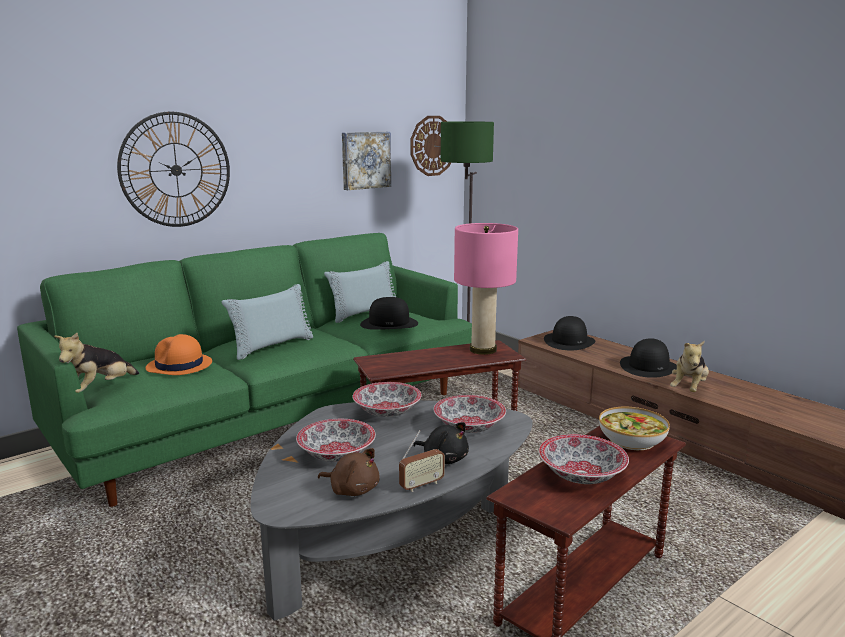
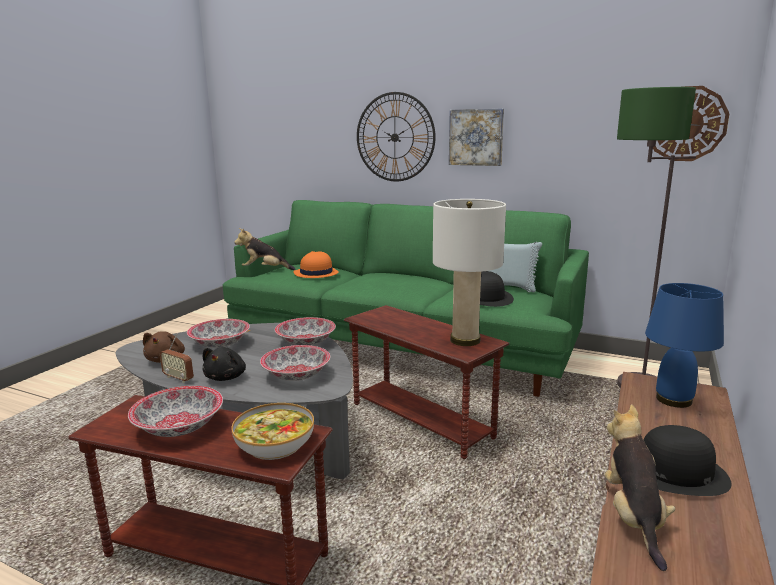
camera: 65 degrees right, 0 degrees up
(271, 346) = (376, 282): blue pillow -> none
(365, 160) = (579, 137): picture -> picture (476, 137)
(483, 350) = (465, 340): pink table lamp -> white table lamp
(569, 341) = (673, 400): black hat -> blue table lamp
(689, 389) = (633, 517): plush toy -> plush toy turned 90 degrees clockwise

